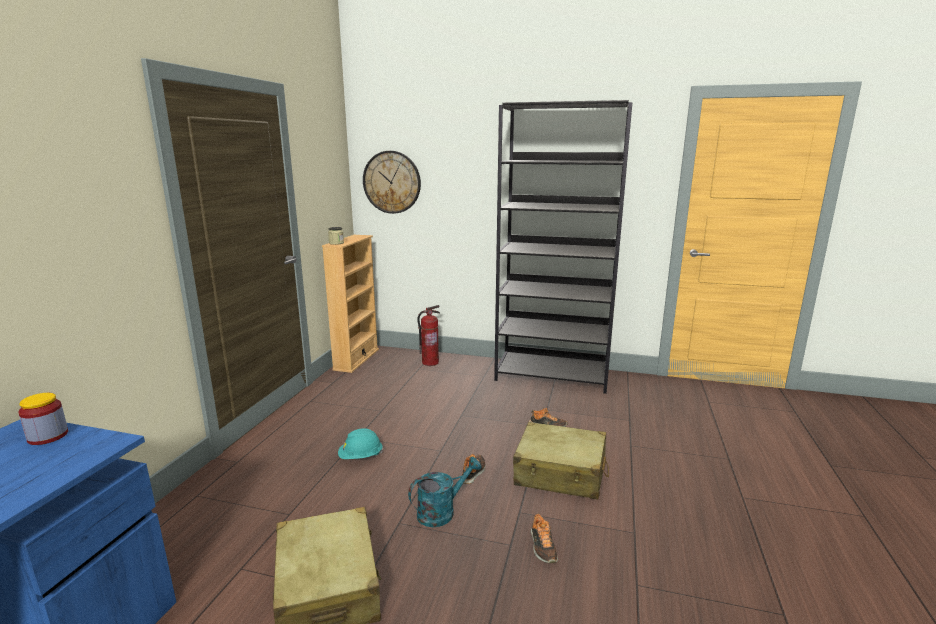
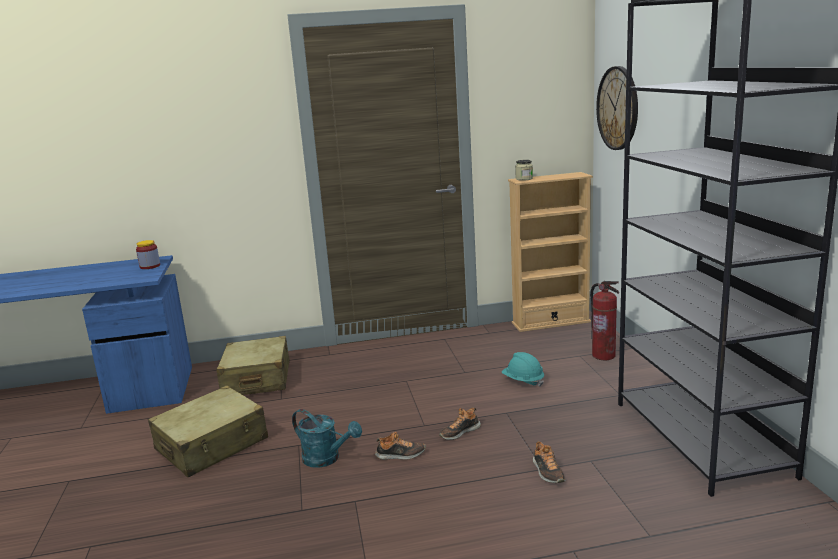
camera: 65 degrees right, 0 degrees up
(360, 457) = (377, 394): turquoise hard hat -> turquoise hard hat (523, 381)
(542, 547) = (308, 529): shoe -> shoe (459, 432)
(560, 473) = (447, 508): beige suitcase -> beige suitcase (257, 380)

